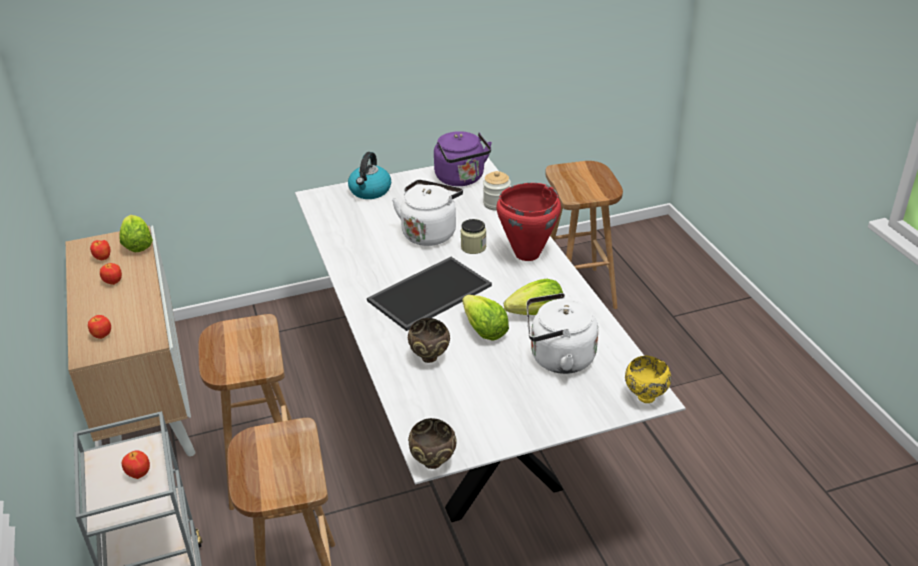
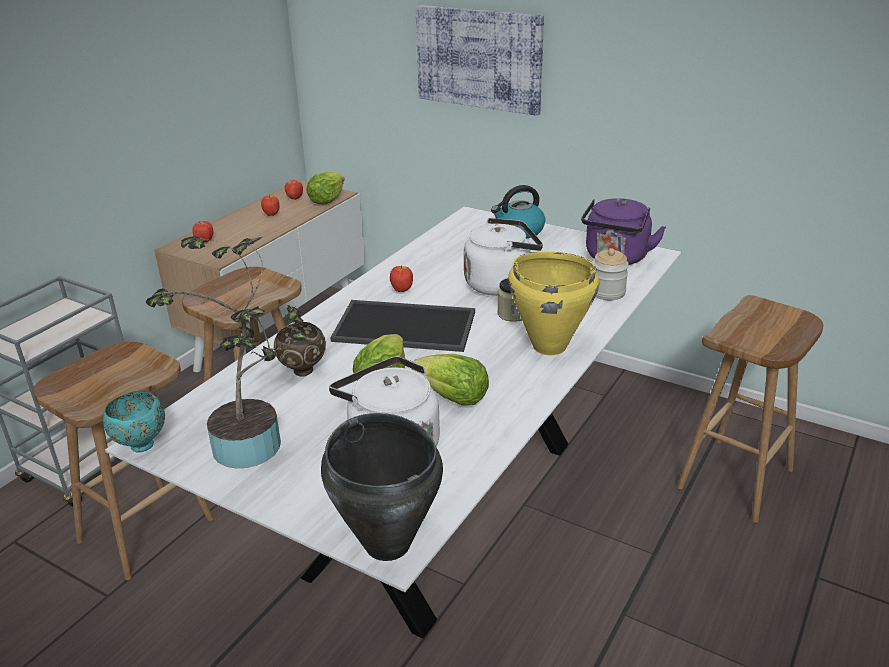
camera: 50 degrees right, 5 degrees down
(138, 474) = (53, 329): apple -> apple (401, 290)
(260, 60) = (479, 58): none -> picture
(433, 463) = (141, 447): brown bowl -> turquoise bowl
(494, 411) = (255, 446): none -> potted plant
(526, 254) = (548, 346): red cooking pot -> yellow cooking pot
(644, 397) = (388, 543): yellow bowl -> black cooking pot

